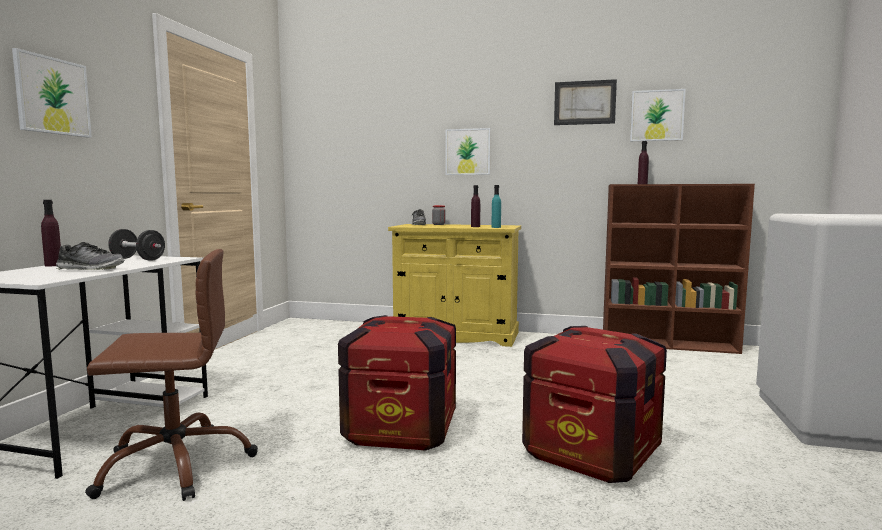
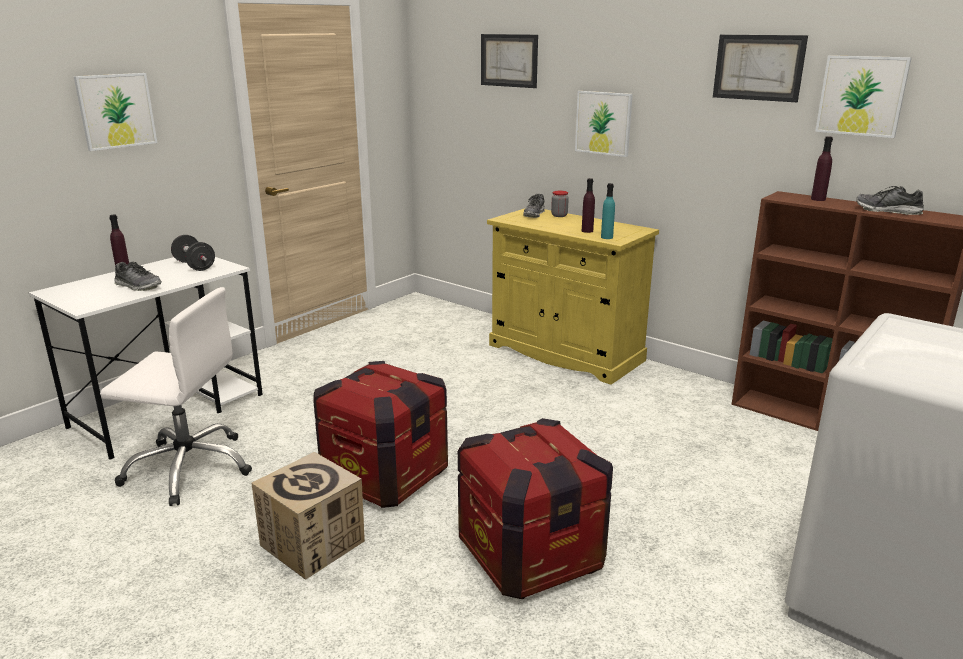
camera: 25 degrees right, 15 degrees up
(176, 464) = (189, 467): brown office chair -> white office chair
(382, 112) = (509, 60): none -> picture
(388, 492) = (313, 543): none -> cardboard box
(693, 183) = (888, 211): none -> shoe

